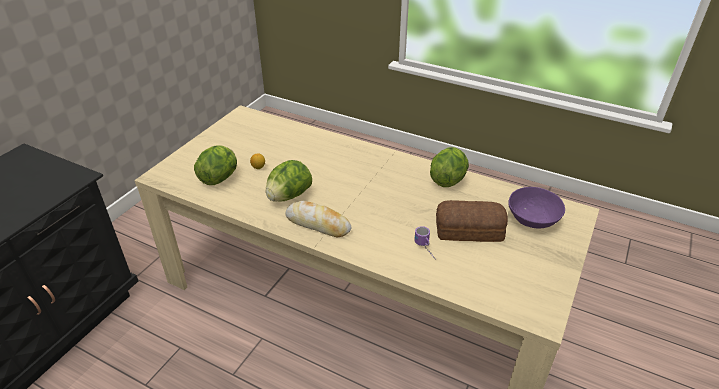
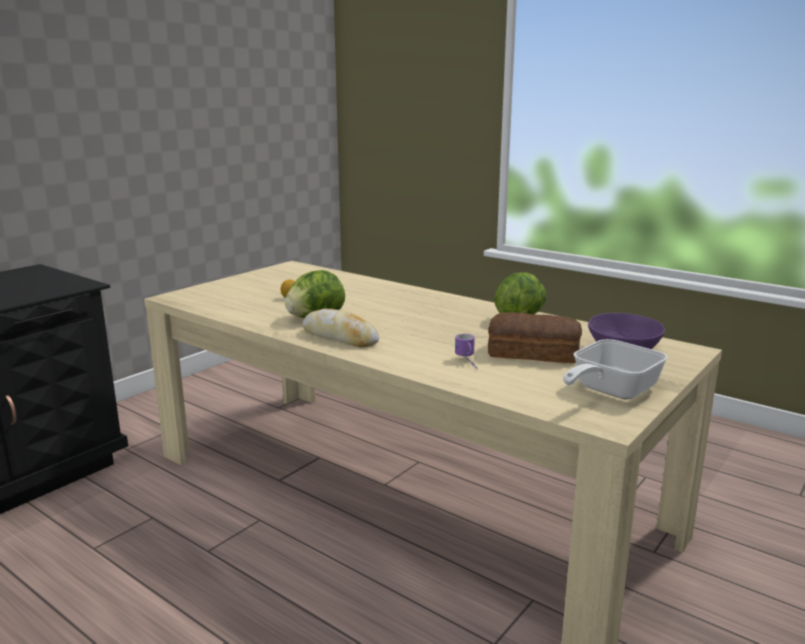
camera: 10 degrees right, 20 degrees down
(220, 178) = (241, 302): lettuce -> none
(534, 275) = (609, 391): none -> frying pan

